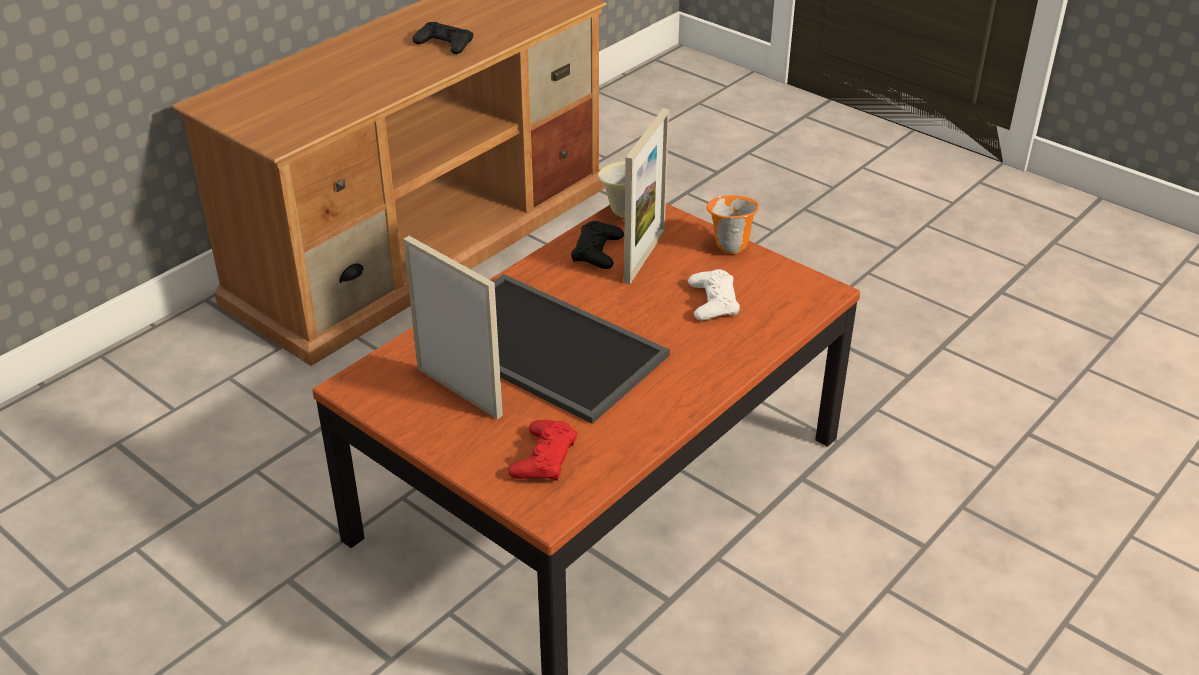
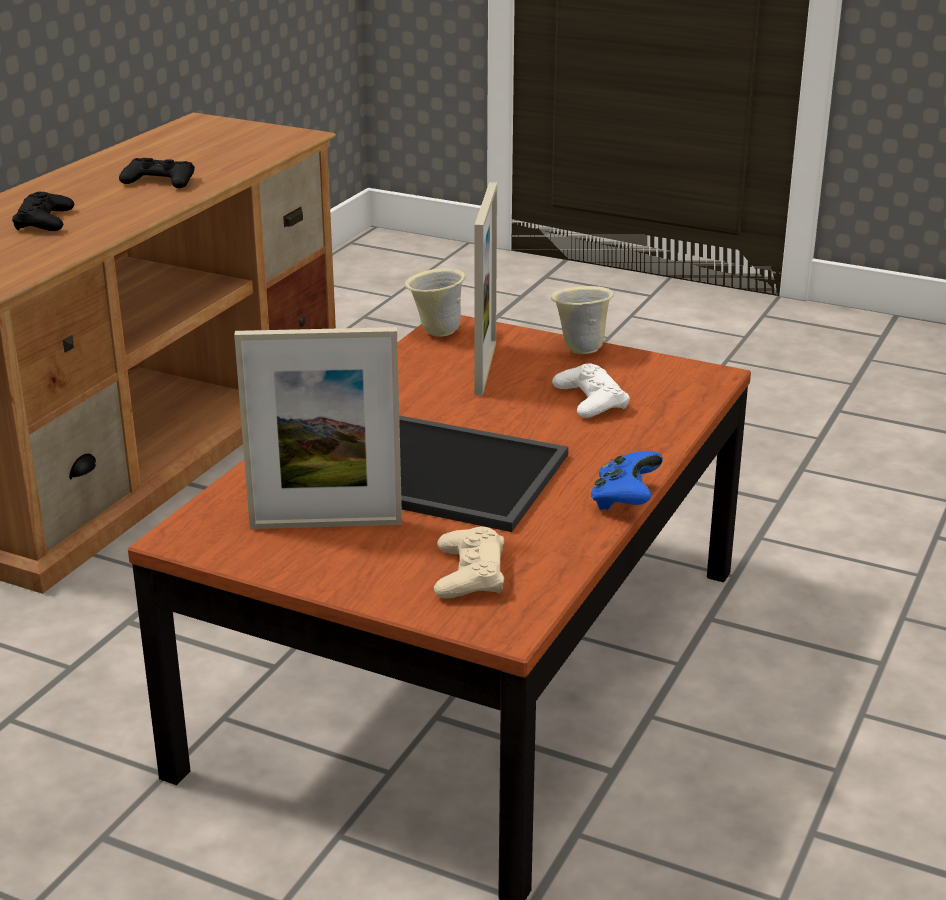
camera: 15 degrees left, 10 degrees down
(459, 392) = (326, 524): picture frame -> picture frame turned 150 degrees clockwise
(543, 457) = (469, 573): red game controller -> beige game controller
(597, 251) = (426, 370): black game controller -> black game controller (44, 221)
(693, 408) = (625, 500): none -> blue game controller
(729, 247) = (580, 349): orange mug -> beige mug

